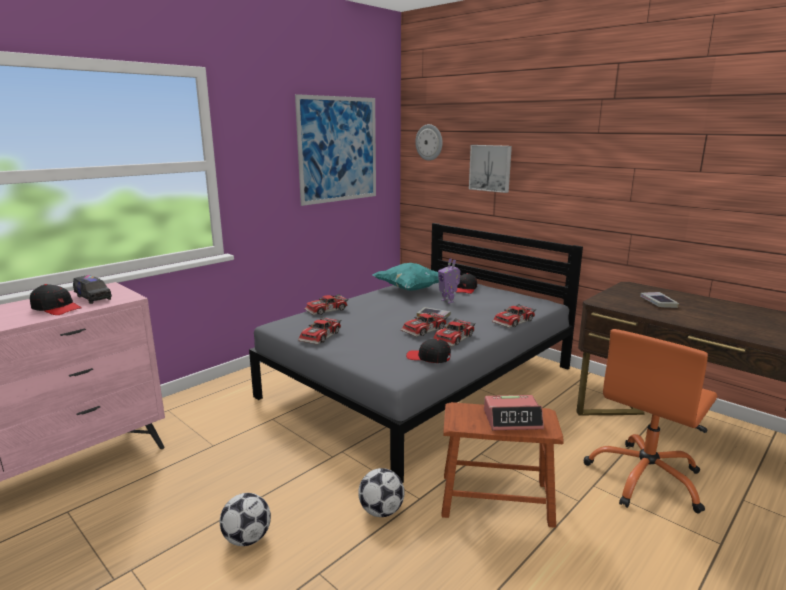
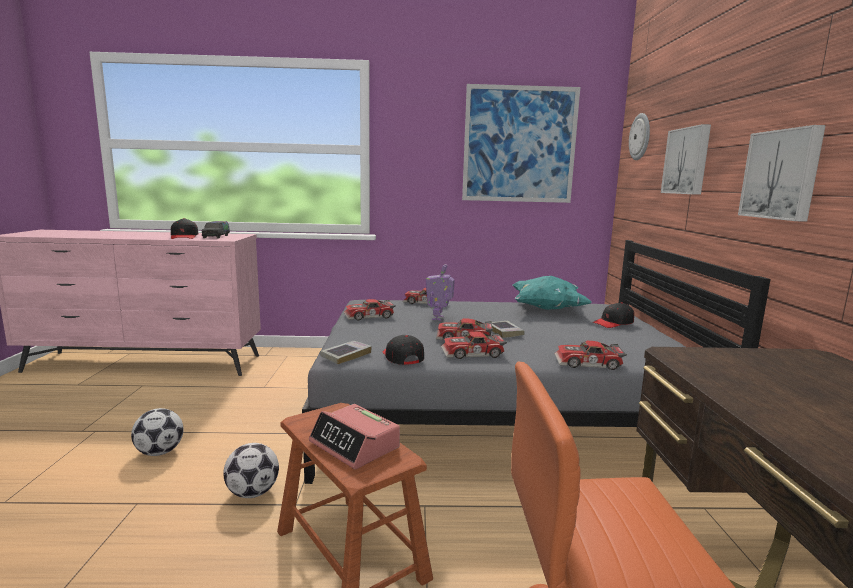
camera: 45 degrees right, 5 degrees down
(448, 301) = (561, 326): toy robot -> toy robot (439, 318)
(579, 185) = (782, 174): none -> picture
(658, 303) = (802, 386): book -> book (346, 355)

